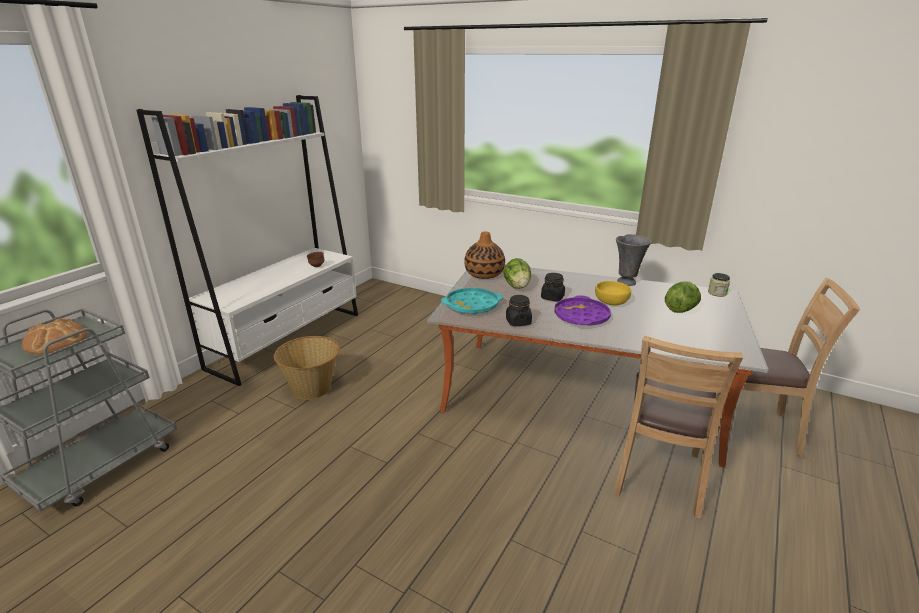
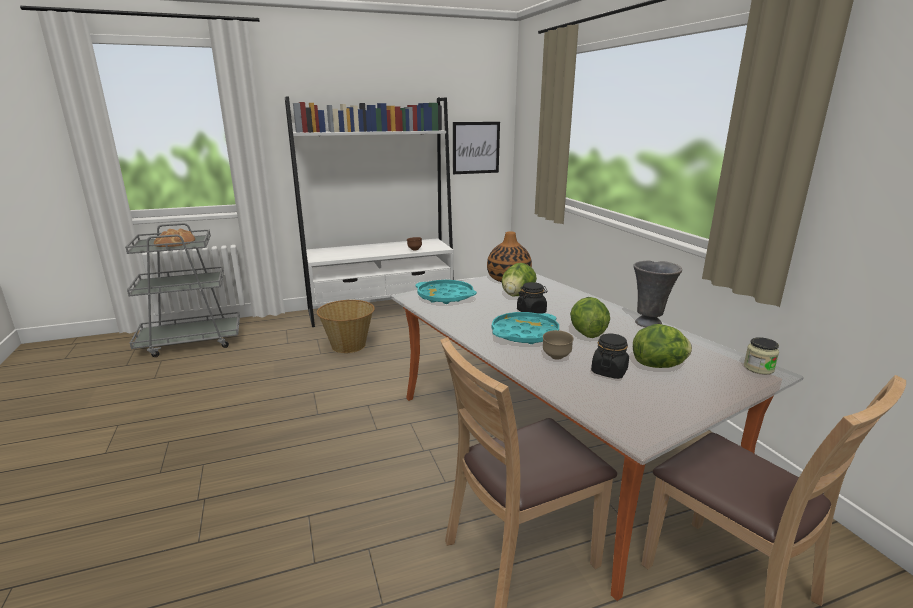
camera: 40 degrees right, 5 degrees down
(333, 145) = (476, 148): none -> picture
(518, 322) = (455, 318): black jar -> black jar (609, 371)
(581, 316) = (524, 333): purple tray -> turquoise tray
(611, 302) = (586, 333): yellow bowl -> lettuce
(629, 326) = (556, 357): none -> brown bowl

